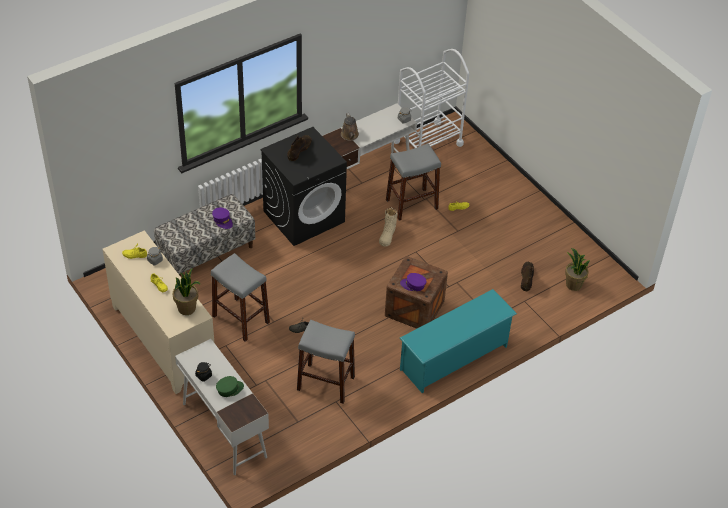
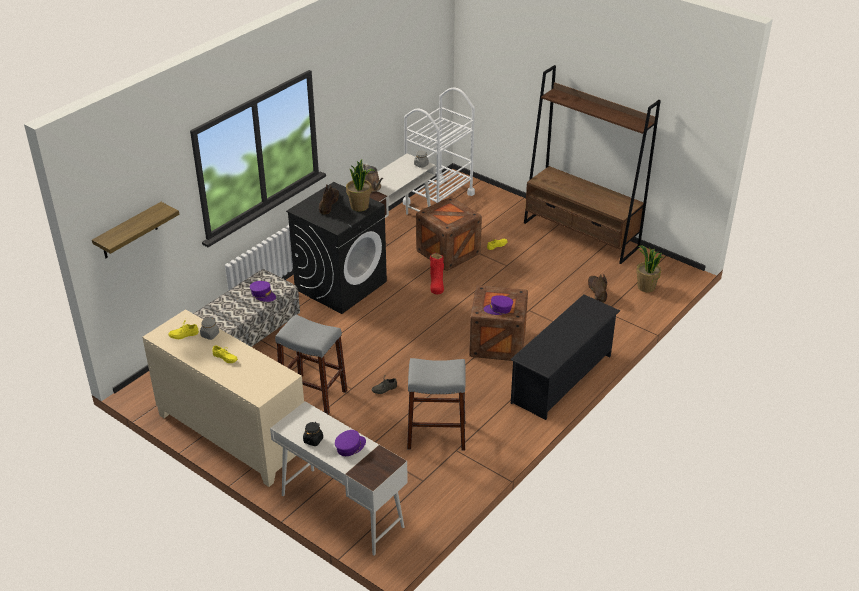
camera: 15 degrees left, 10 degrees down
(109, 158) = (129, 231): none -> shelf
(187, 308) = (268, 373): potted plant -> potted plant (360, 207)
(229, 389) = (350, 447): green cap -> purple cap
(387, 235) = (436, 283): beige boot -> red boot
(411, 204) = (448, 252): grey stool -> crate
(454, 358) = (562, 379): turquoise shoe rack -> black shoe rack
(541, 214) = (581, 235): none -> brown bookcase

